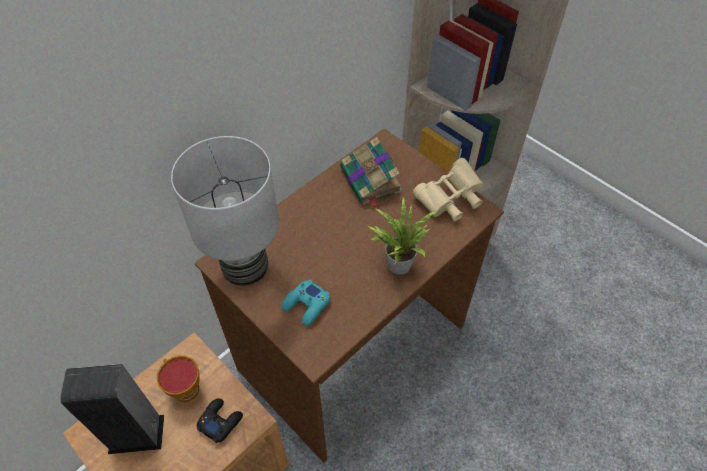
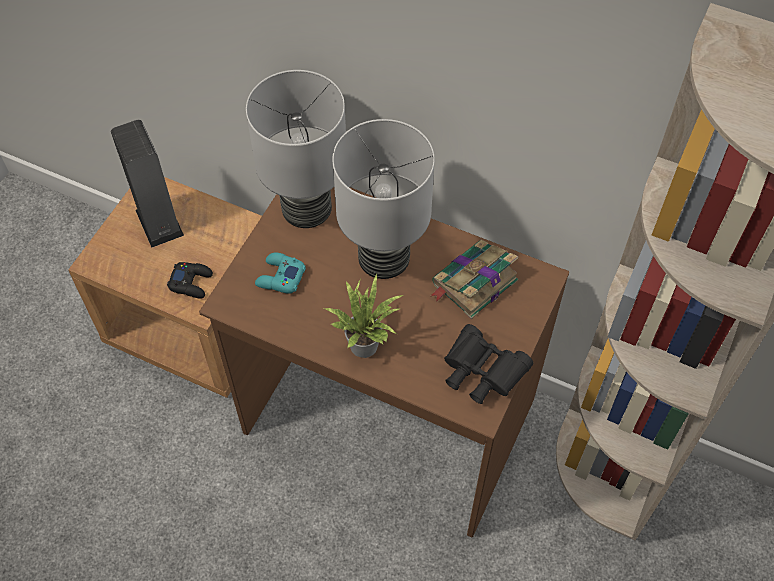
camera: 70 degrees right, 5 degrees up
(184, 387) = (215, 239): cup -> none
(322, 228) = (383, 257): none -> grey table lamp
(450, 200) = (481, 373): beige binoculars -> black binoculars

